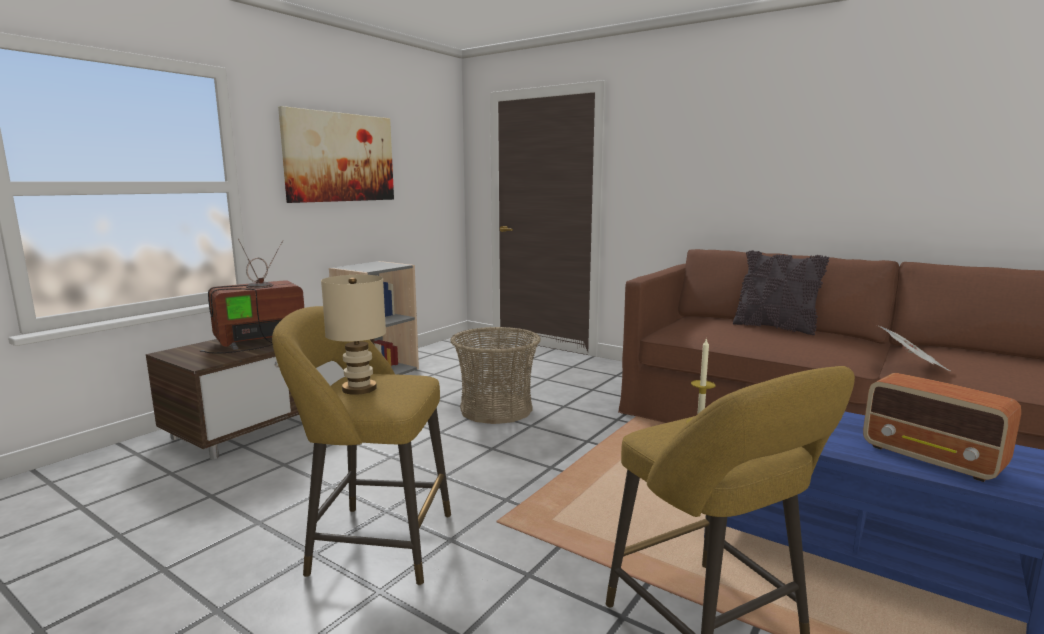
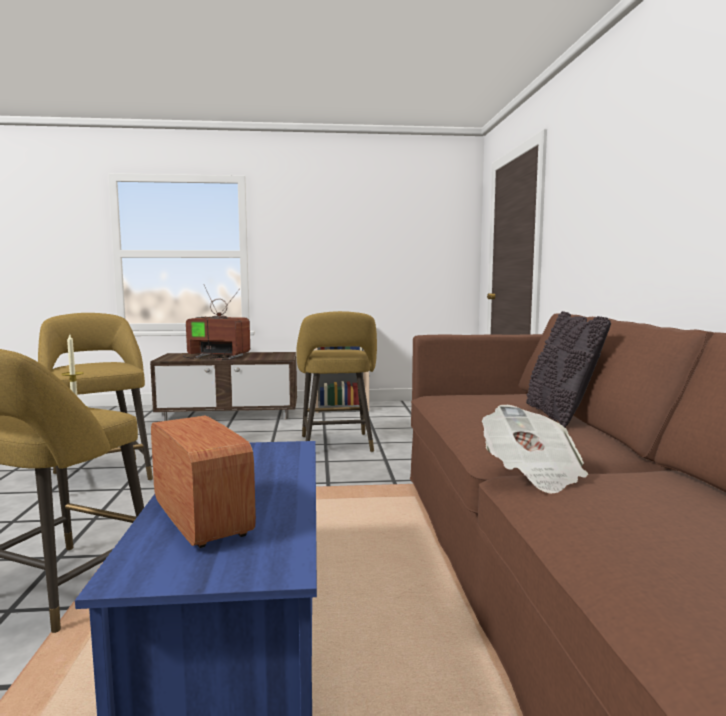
camera: 50 degrees right, 5 degrees down
(340, 157) = (334, 232): picture -> none
(358, 388) = (86, 364): beige table lamp -> none
(496, 409) = (337, 446): basket -> yellow stool
(933, 458) = (201, 518): radio -> radio turned 135 degrees clockwise

